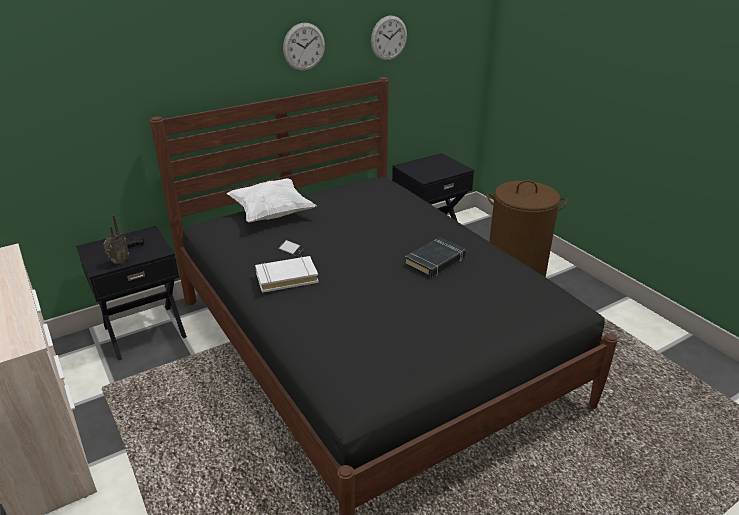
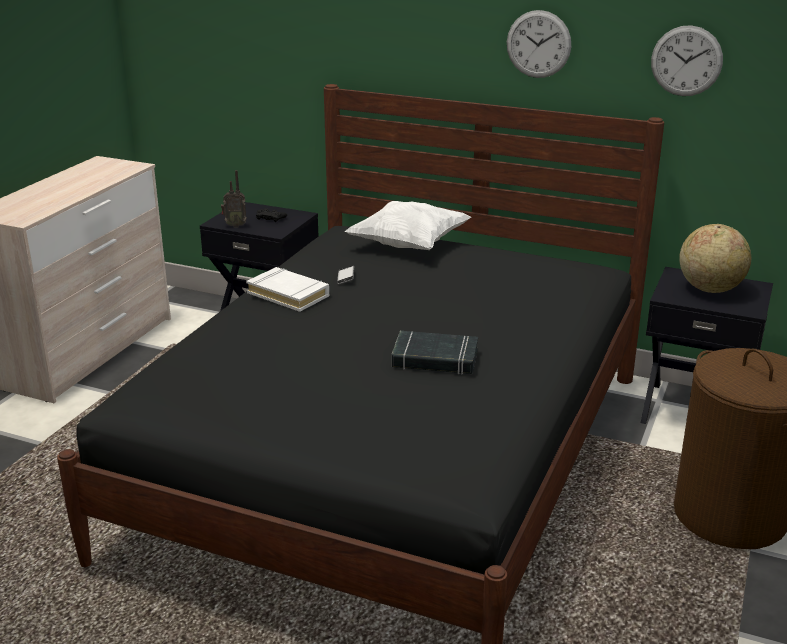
camera: 55 degrees right, 5 degrees down
(430, 167) = (710, 289): none -> globe

